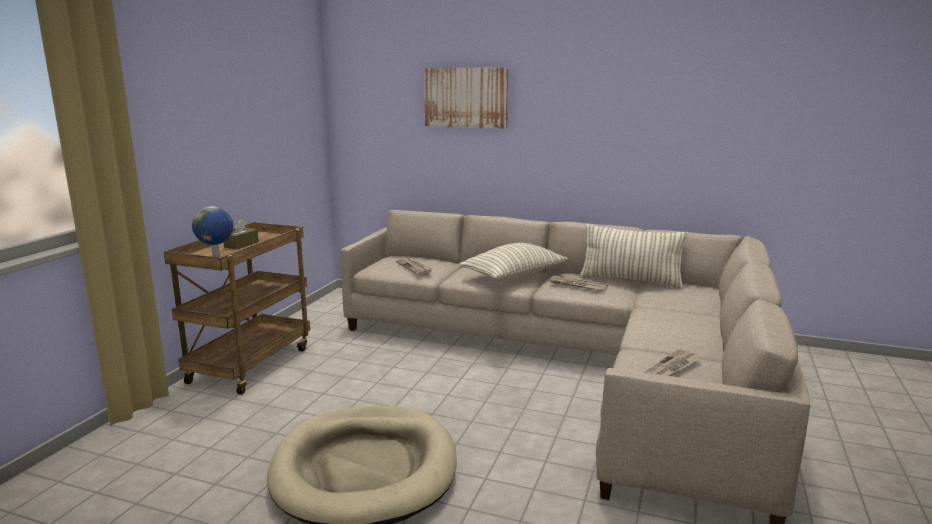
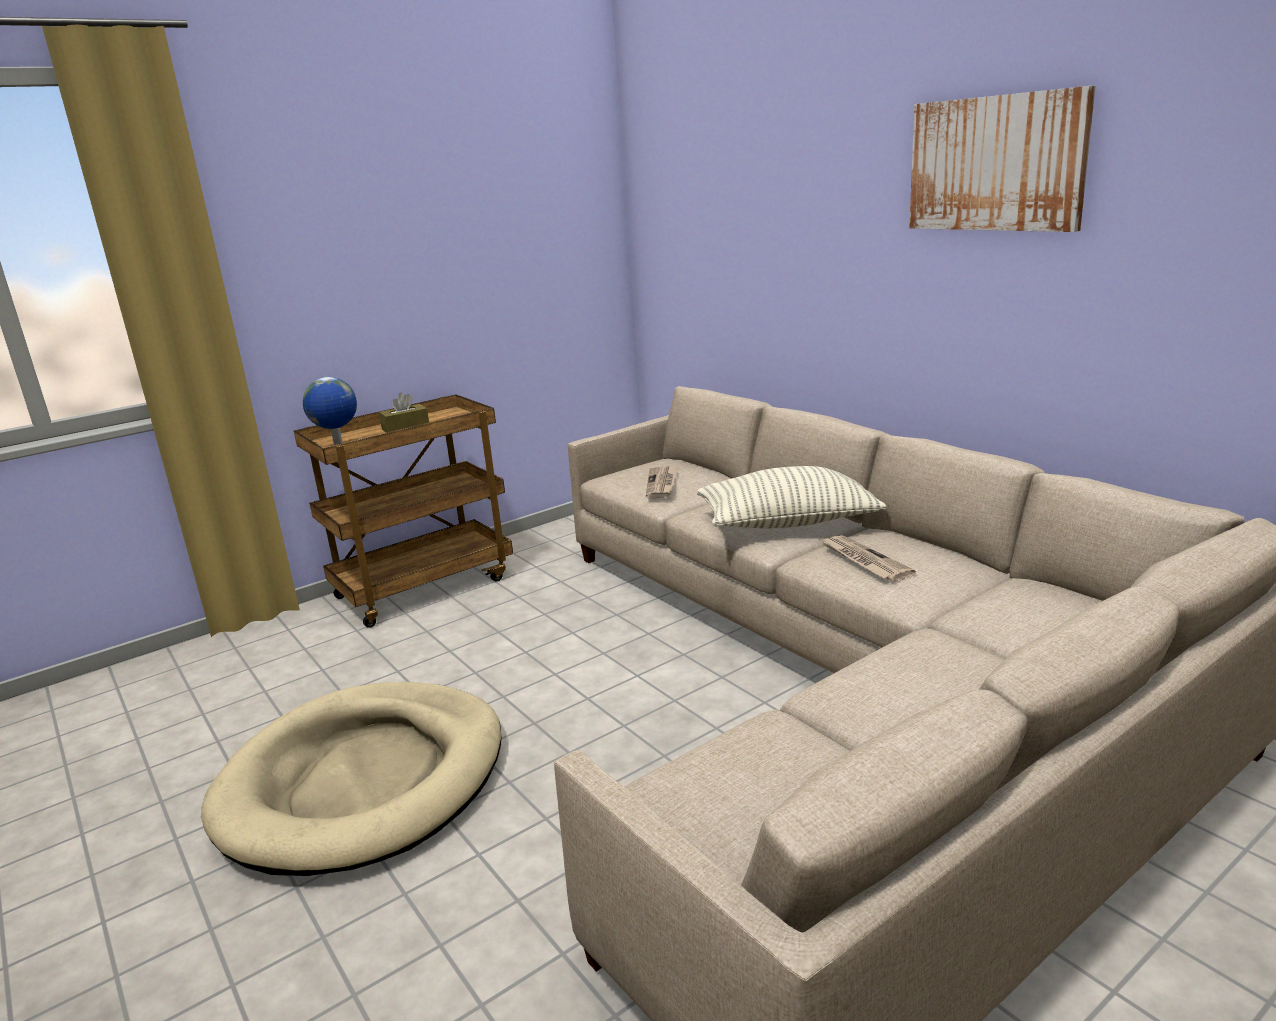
camera: 35 degrees right, 5 degrees up
(466, 97) = (786, 203): picture -> picture (996, 163)
(630, 281) = (981, 570): pillow -> none
(673, 368) = (780, 778): newspaper -> none

